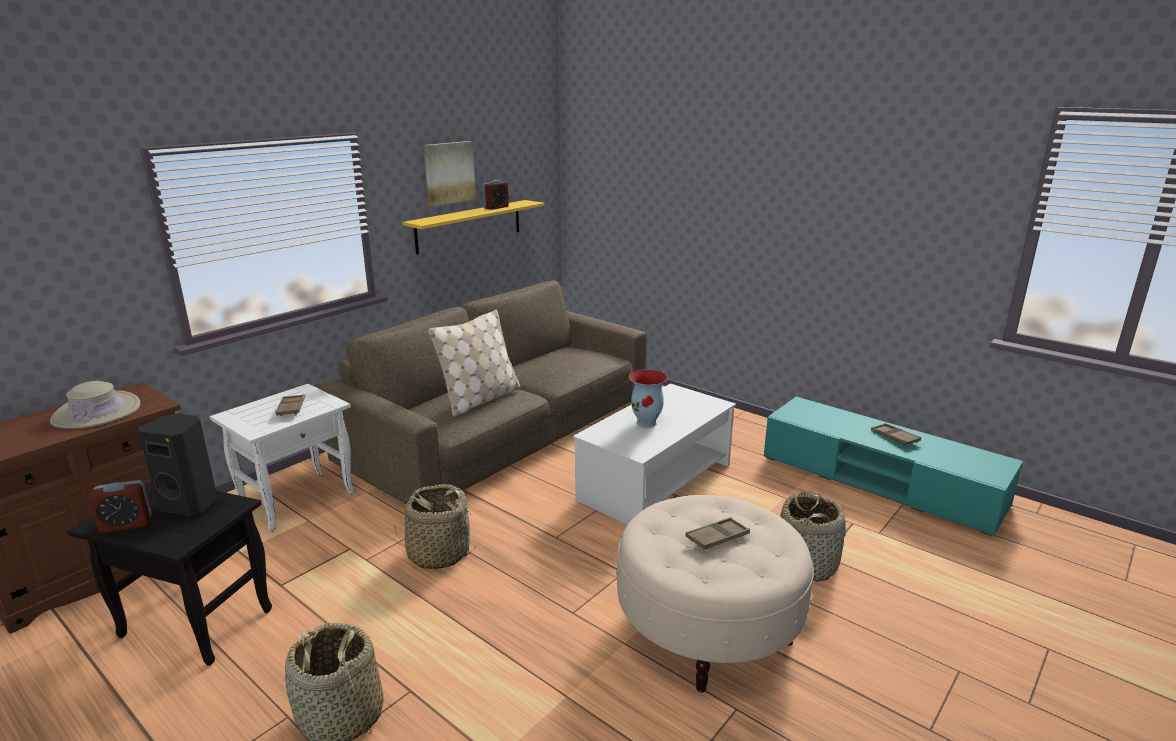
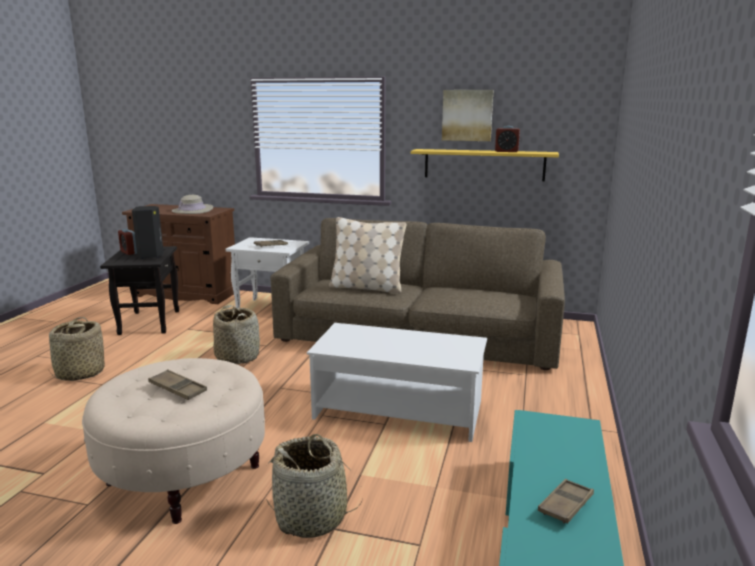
camera: 65 degrees right, 5 degrees down
(647, 423) = (385, 342): vase -> none

